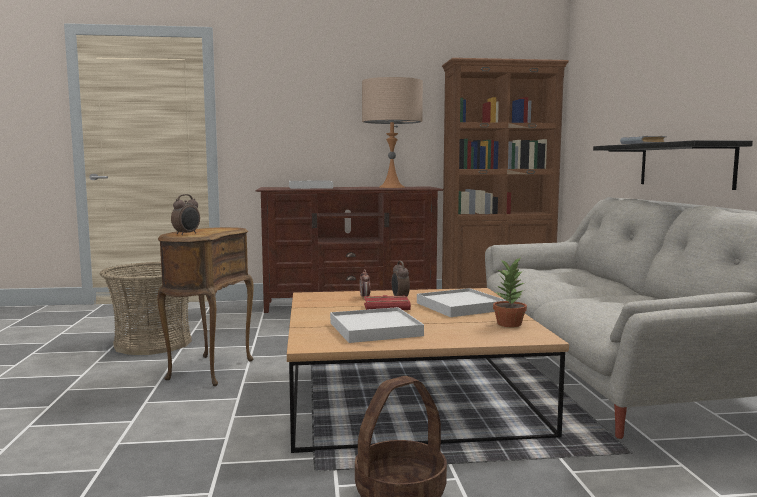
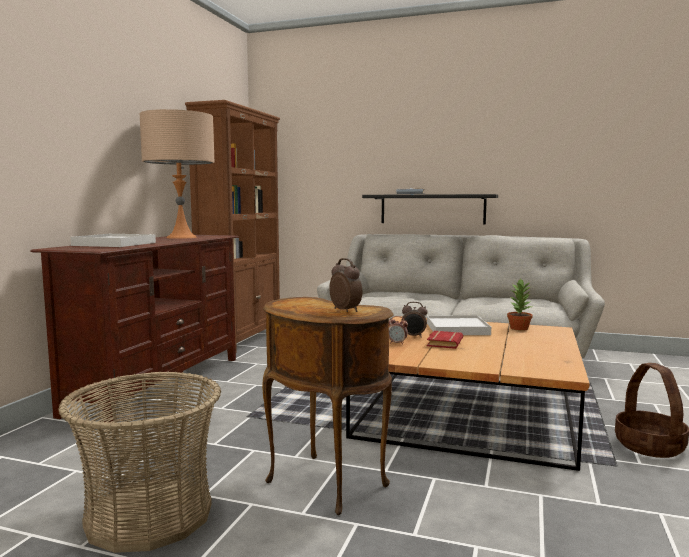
camera: 65 degrees left, 0 degrees up
(375, 329) = (520, 354): white tray -> none

